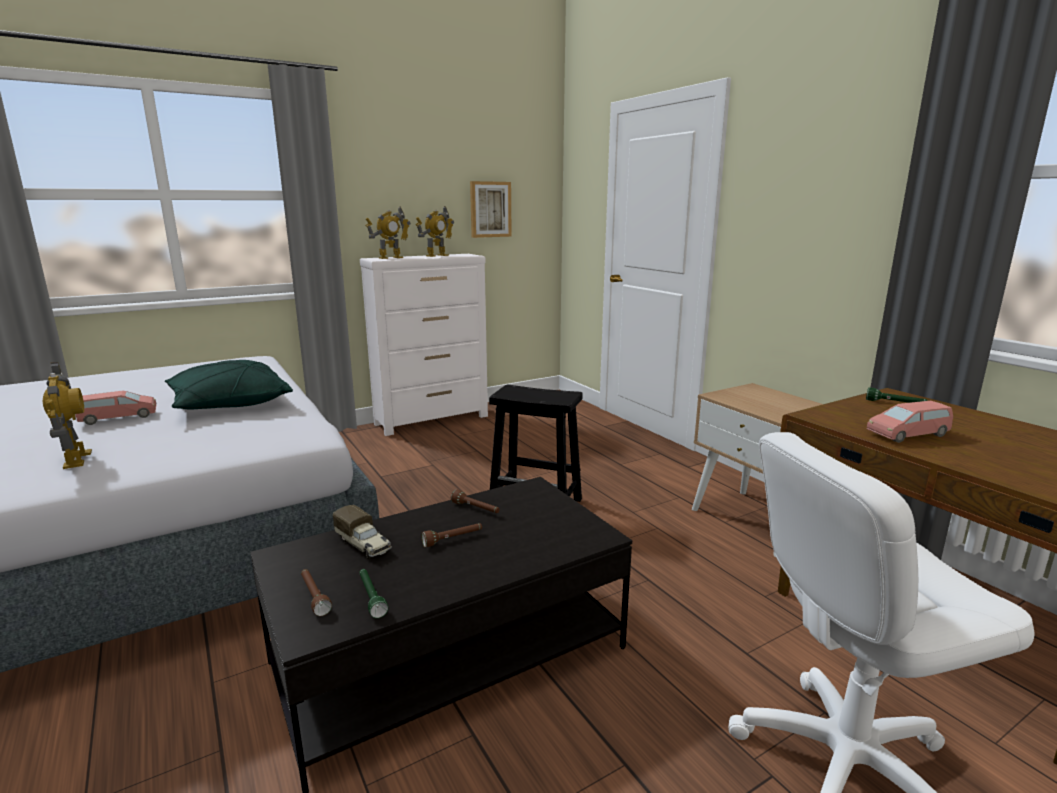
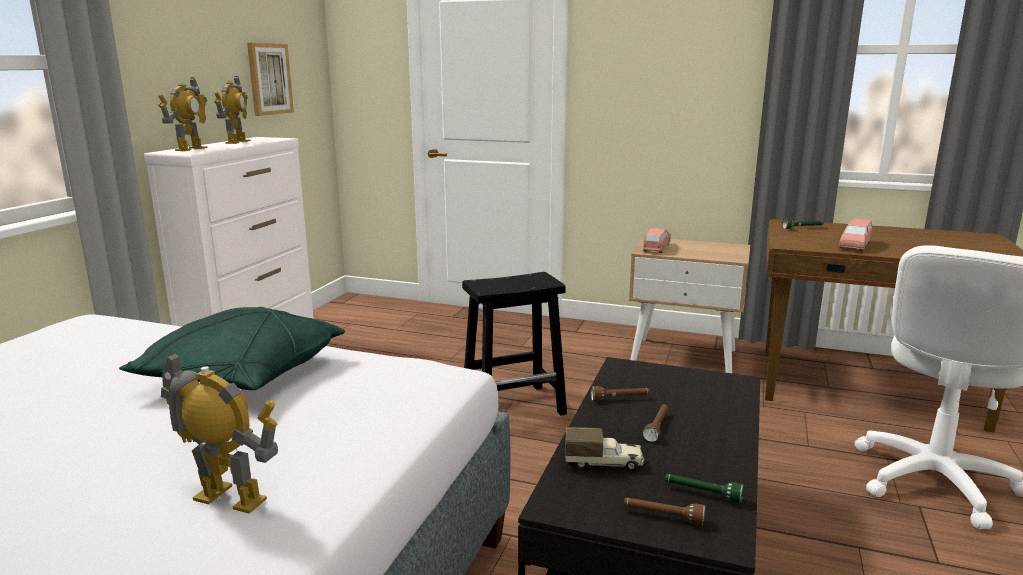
camera: 40 degrees left, 0 degrees up
(119, 417) = (127, 437): pink toy car -> pink toy car (656, 248)

